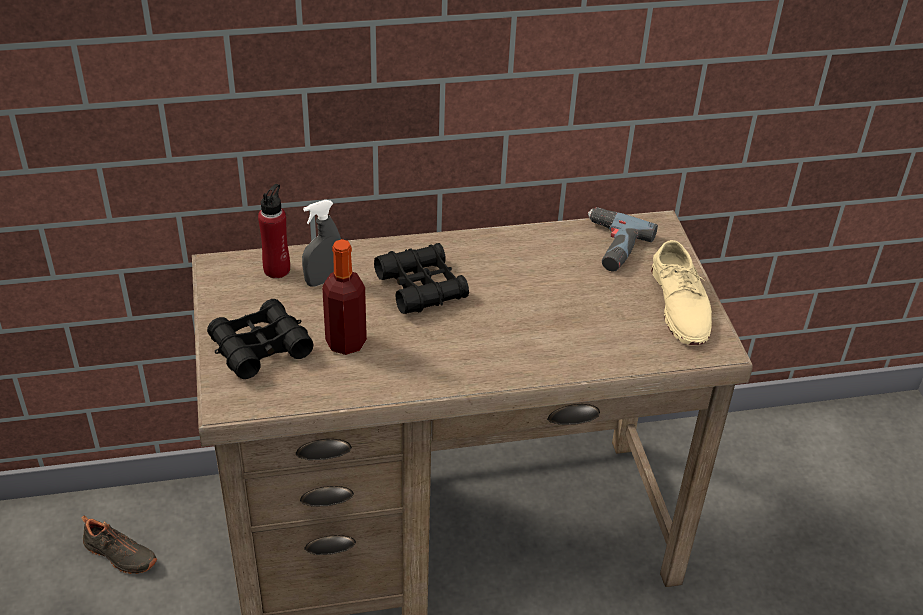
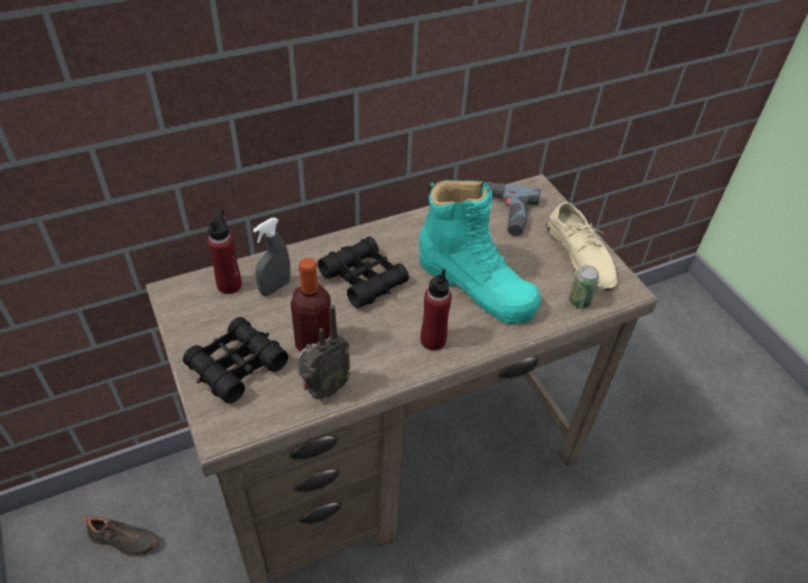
camera: 15 degrees left, 5 degrees up
(341, 385) = (323, 389): none -> radio
(474, 360) = (433, 340): none -> red bottle
(544, 314) = (476, 284): none -> turquoise boot
(656, 351) = (579, 301): none -> can

